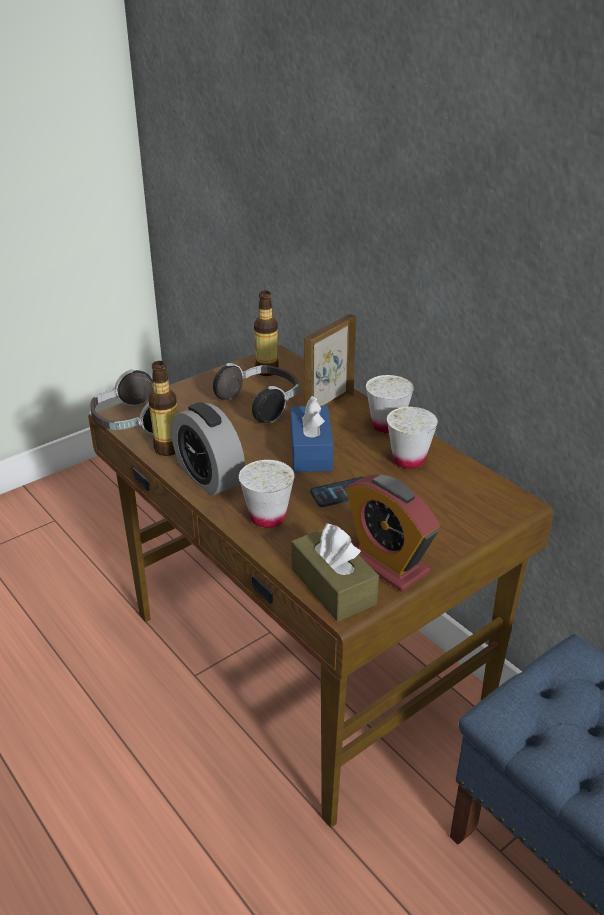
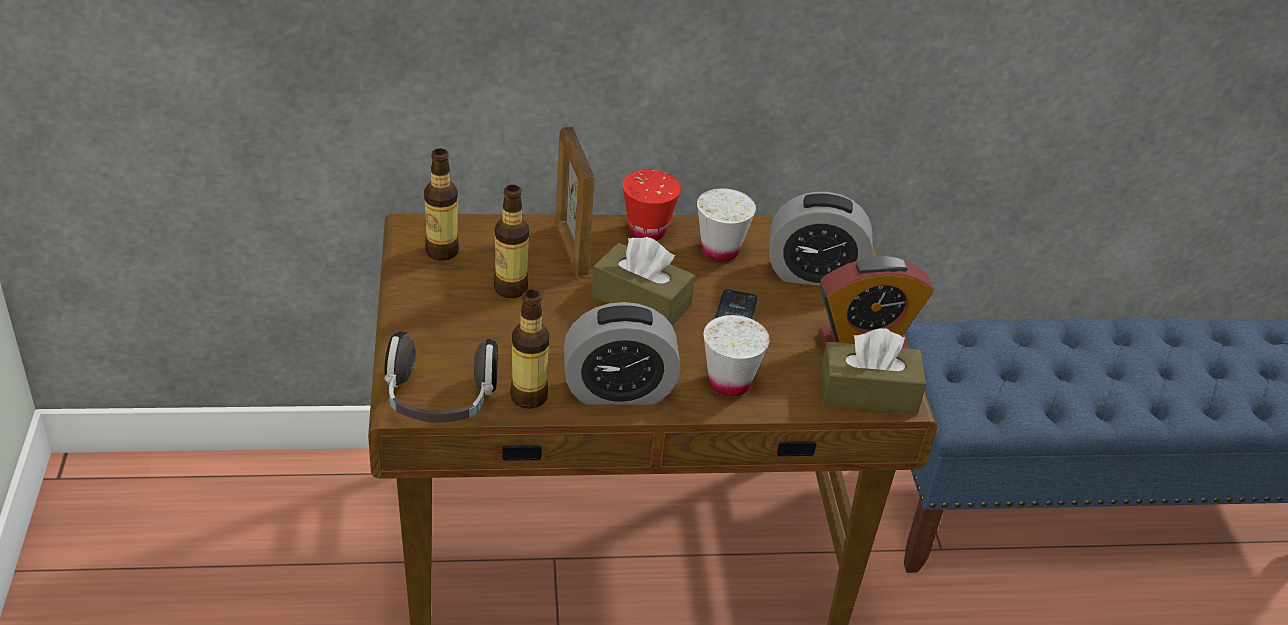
camera: 60 degrees left, 5 degrees up
(261, 404) = (511, 288): headphones -> bottle
(311, 451) = (641, 301): blue tissue box -> brown tissue box
(387, 425) = (647, 231): white cup -> red cup
(442, 509) = (814, 274): none -> alarm clock

